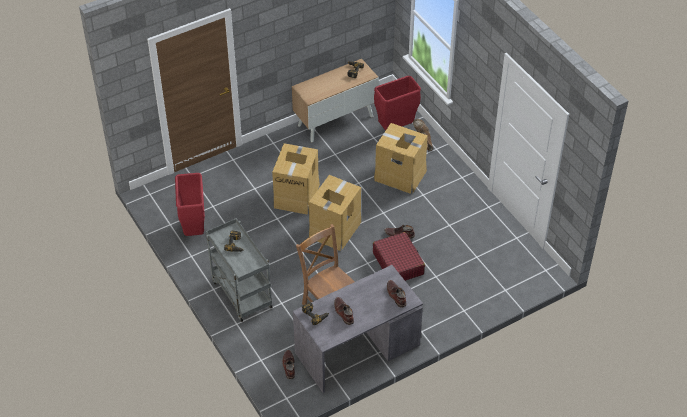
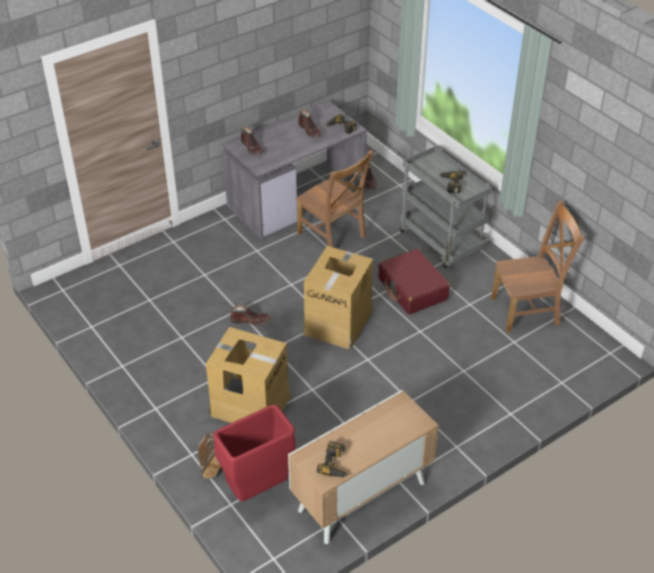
camera: 175 degrees right, 5 degrees down
(193, 229) = (528, 311): red trash can -> brown chair
(297, 195) = (399, 364): cardboard box -> none
(398, 263) = (252, 286): red suitcase -> red suitcase (412, 289)

